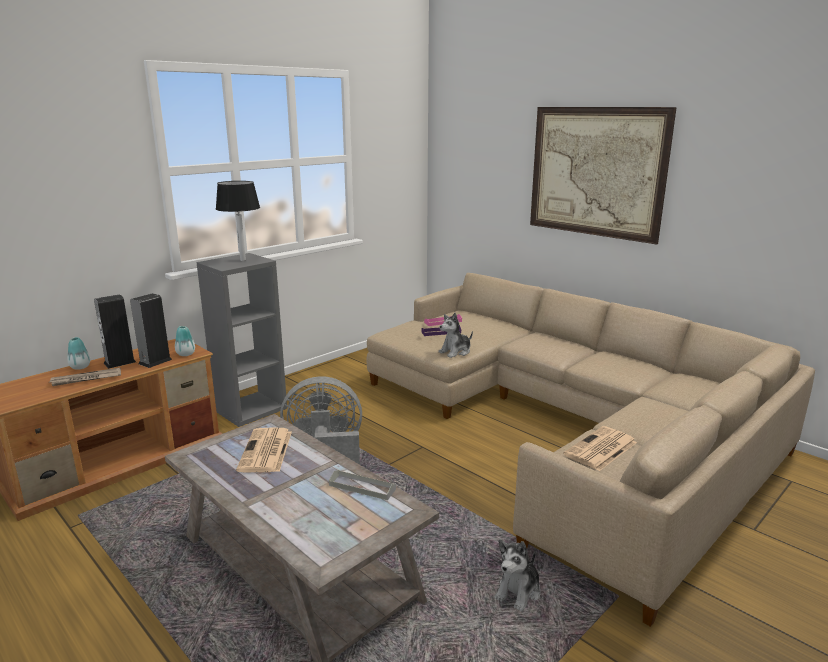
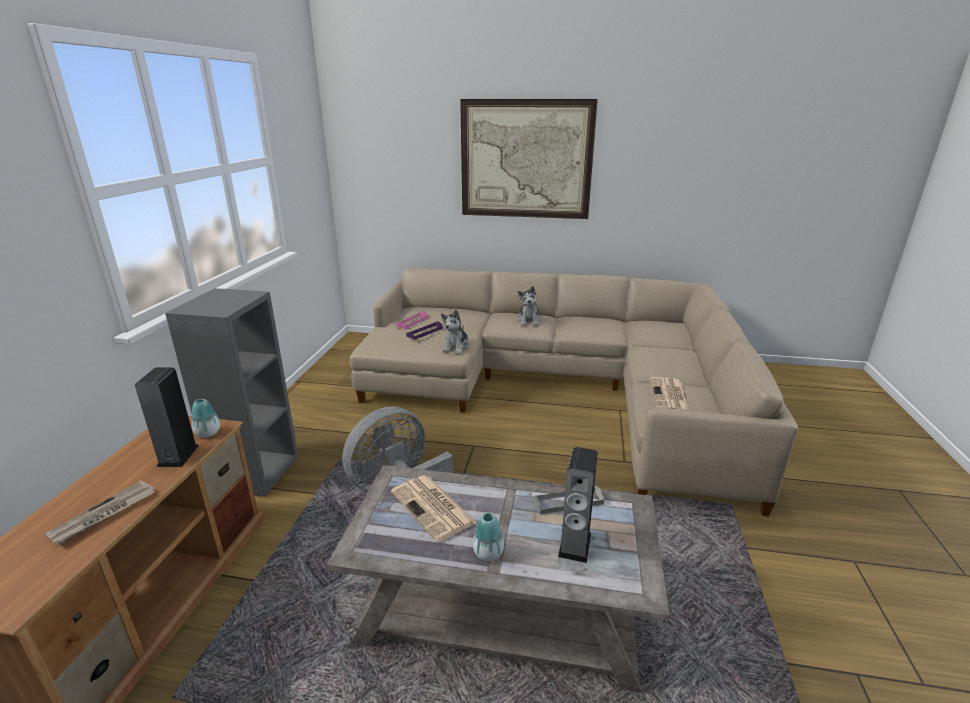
camera: 35 degrees left, 5 degrees up
(80, 367) = (66, 502): vase -> vase (488, 553)
(120, 362) = (124, 474): speaker -> speaker (575, 544)
(243, 260) = (227, 299): black table lamp -> none
(518, 591) = (676, 534): plush toy -> plush toy (529, 321)

